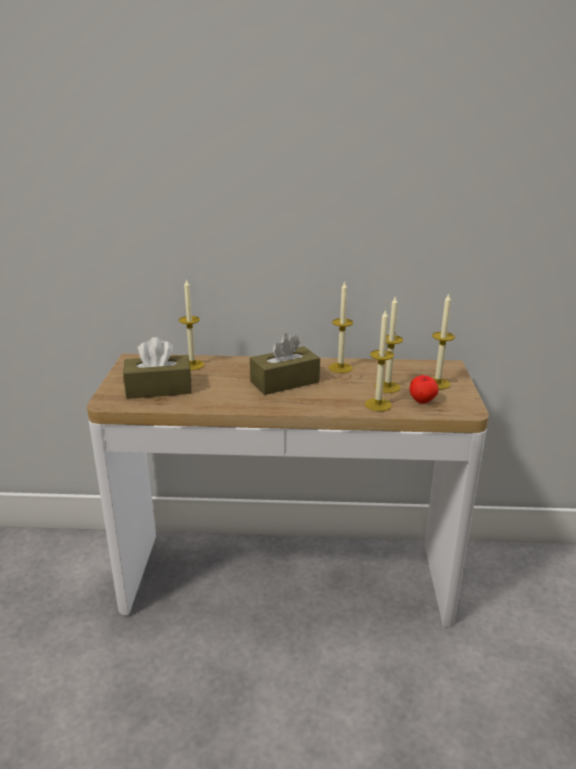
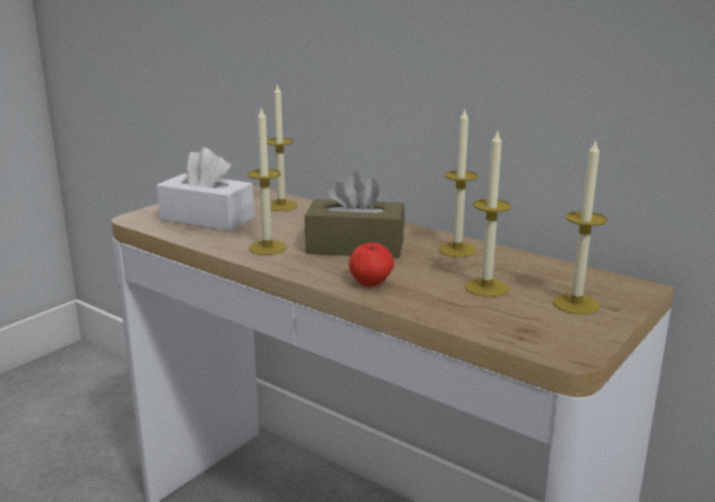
camera: 35 degrees right, 5 degrees down
(159, 388) = (207, 219): brown tissue box -> white tissue box
(378, 404) = (435, 304): candle -> candle (267, 247)
(422, 401) = (512, 318): apple -> apple (371, 283)

